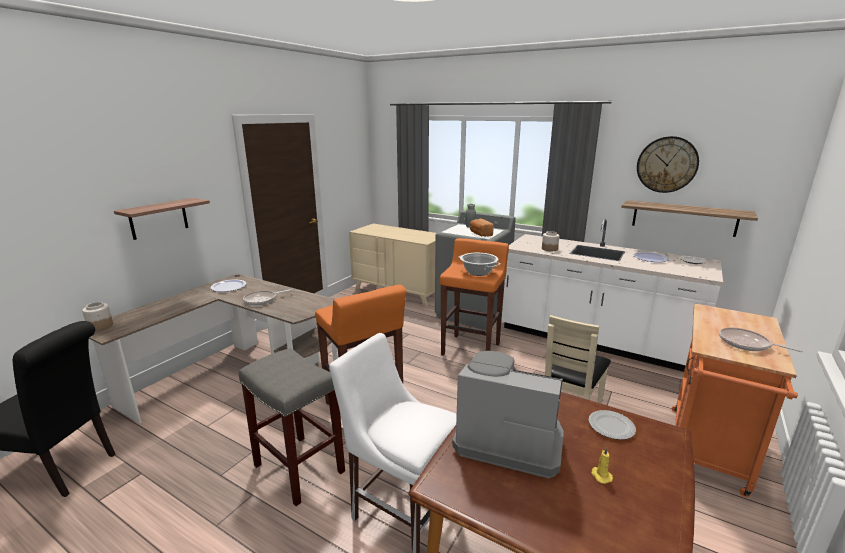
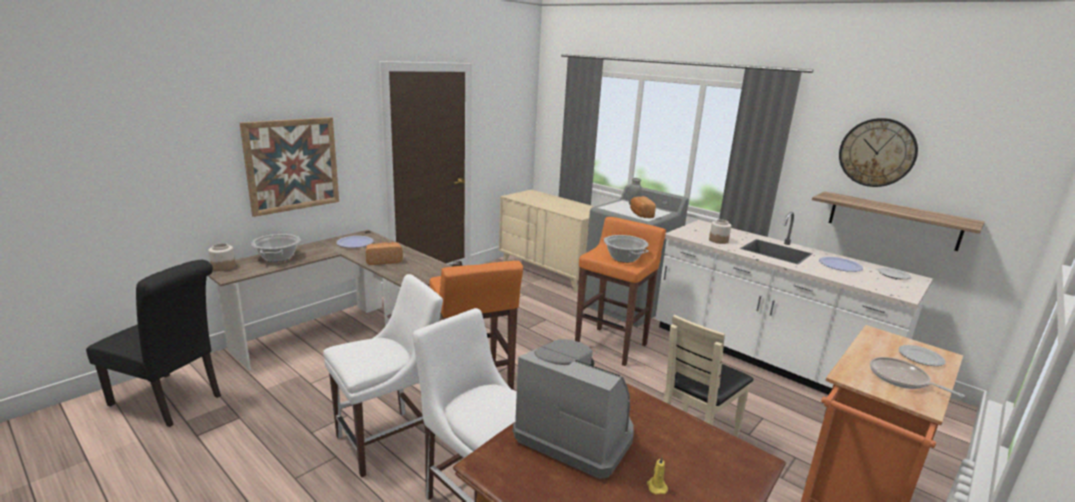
camera: 10 degrees right, 0 degrees up
(155, 309) = (278, 257): none -> cooking pot
(158, 218) = (292, 165): shelf -> picture
(262, 300) = (384, 261): frying pan -> bread
(300, 468) = (389, 440): grey stool -> white chair
(611, 426) = (695, 442): plate -> plate (920, 357)

